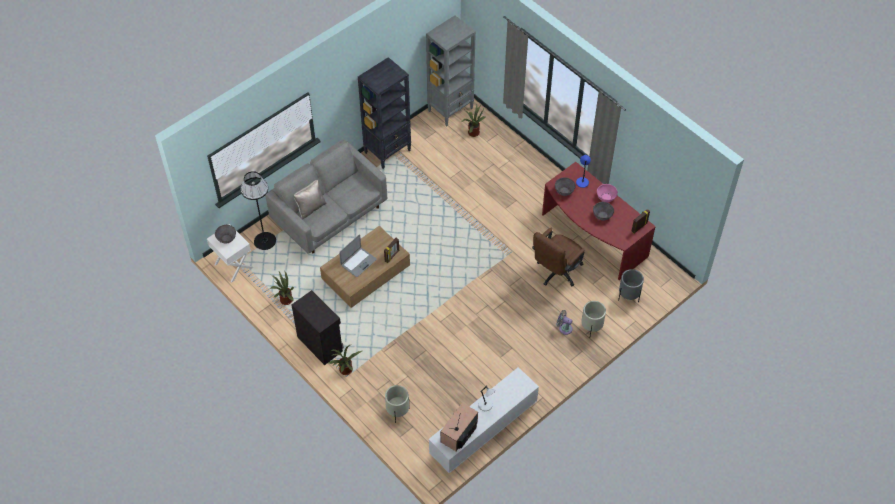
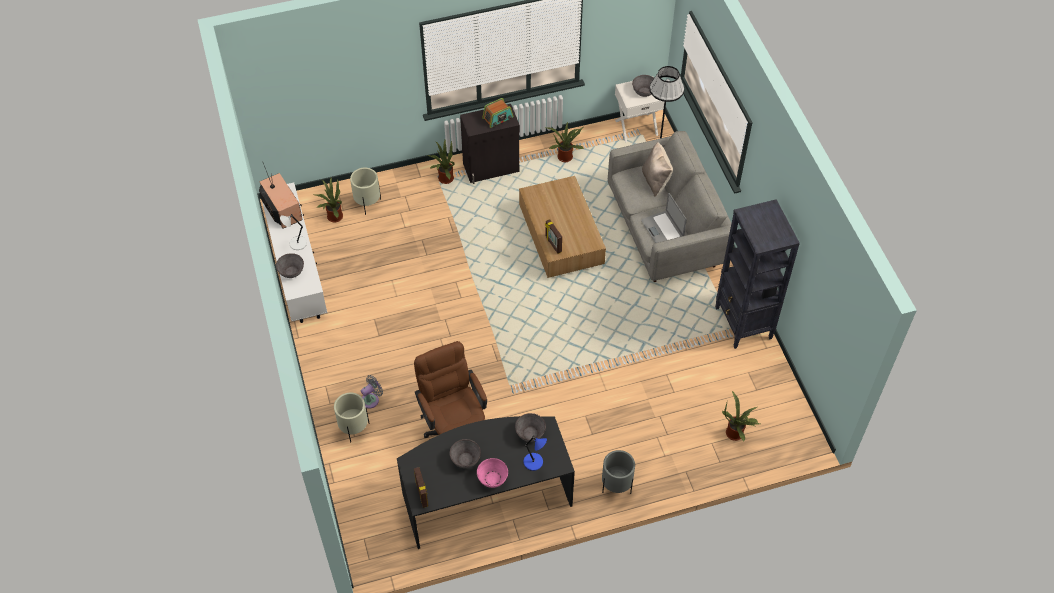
camera: 115 degrees right, 0 degrees up
(311, 306) = (498, 118): none -> radio
(358, 262) = (562, 211): laptop -> laptop (662, 229)
(422, 430) = (333, 216): none -> potted plant
(451, 109) = (790, 423): grey bookcase -> none
(512, 396) = (291, 271): none -> grey bowl
(592, 237) = (485, 495): red desk -> black desk
(628, 296) = (372, 492): grey planter -> grey planter (616, 486)

